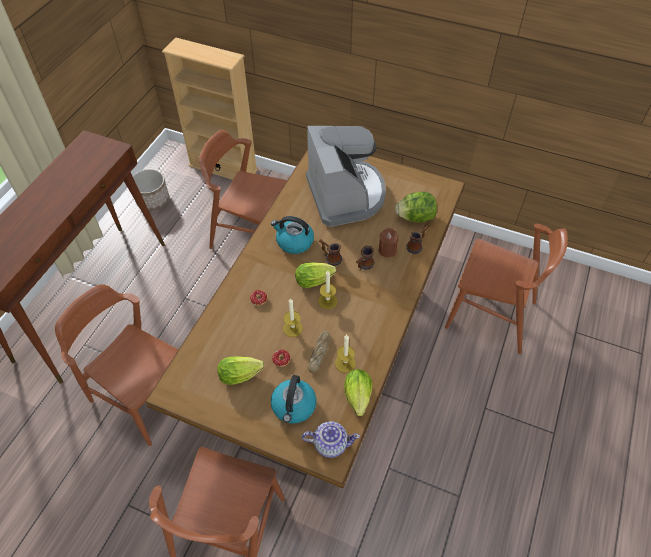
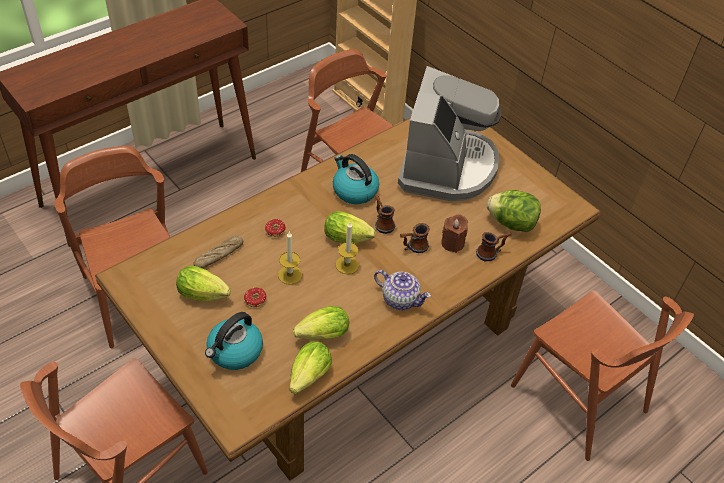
camera: 25 degrees right, 5 degrees down
(152, 200) = (272, 110): planter -> none
(319, 353) = (299, 313): bread -> bread (219, 255)
(330, 444) = (245, 407): teapot -> teapot (400, 299)
(345, 363) = (320, 336): candle -> lettuce

